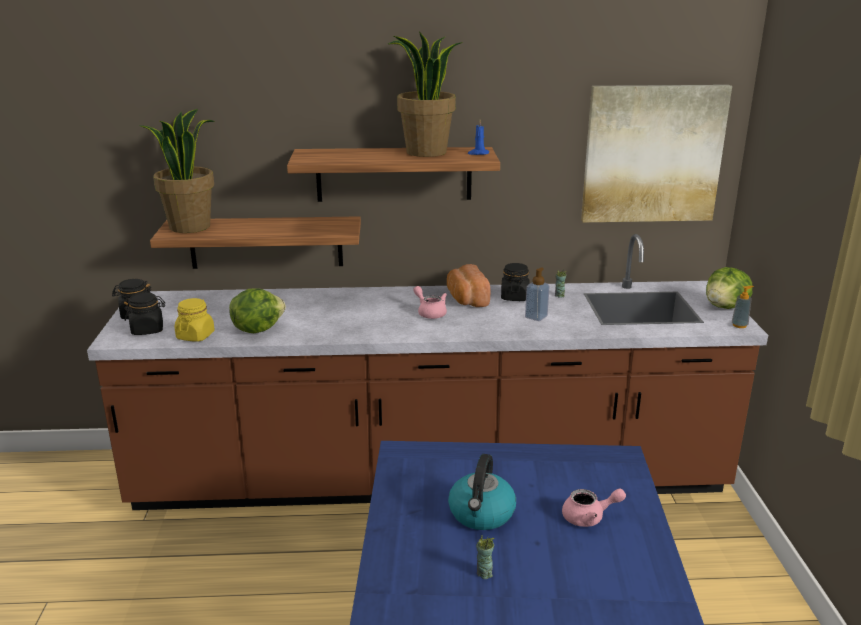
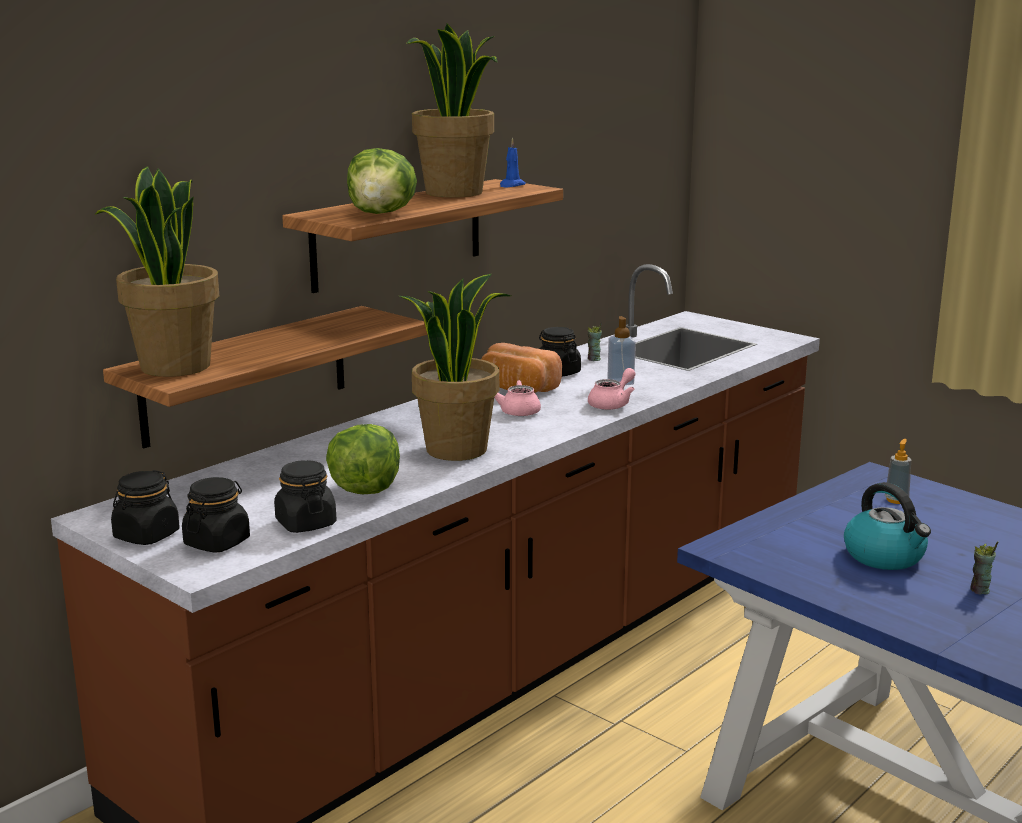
camera: 45 degrees left, 5 degrees down
(195, 336) = (305, 523): yellow jar -> black jar
(347, 324) = (456, 449): none -> potted plant
(589, 517) = (951, 521): pink teapot -> pink teapot (612, 404)
(652, 154) = (629, 167): picture -> none
(726, 307) = (745, 328): lettuce -> lettuce (382, 214)
(739, 325) = (786, 338): soap dispenser -> soap dispenser (896, 500)

